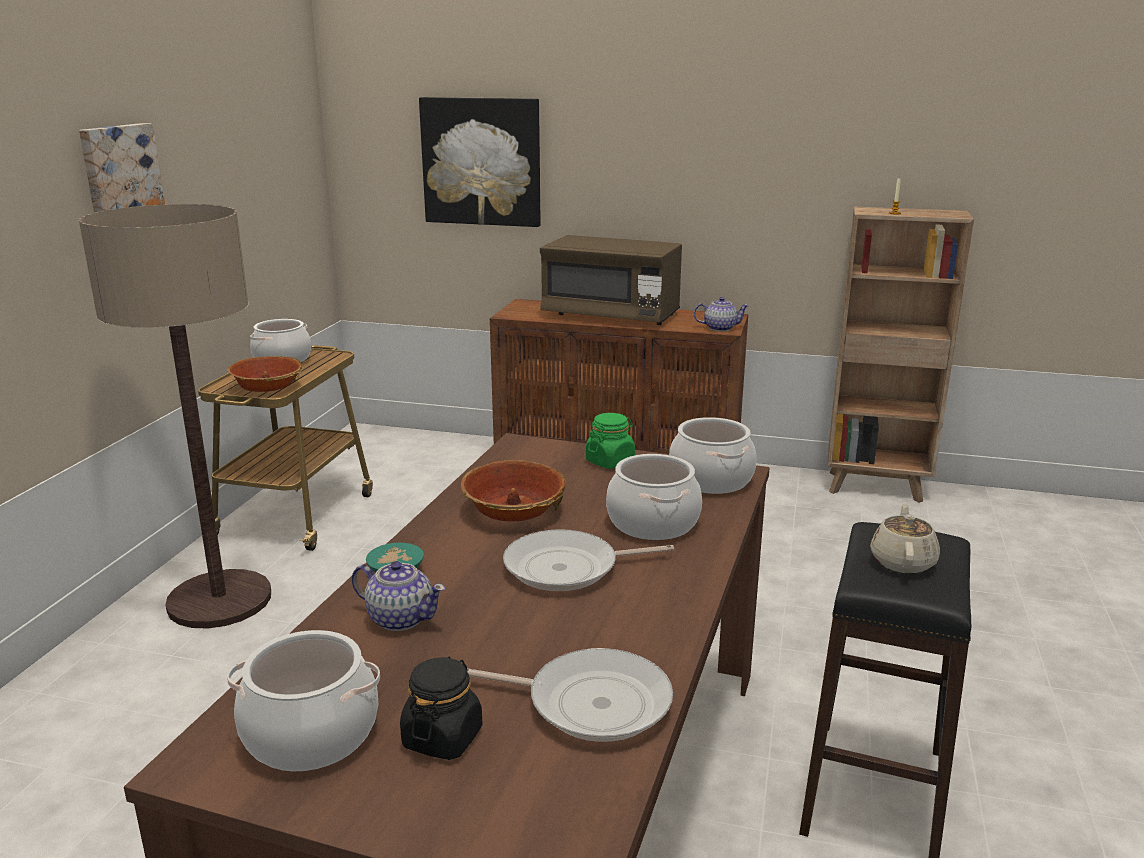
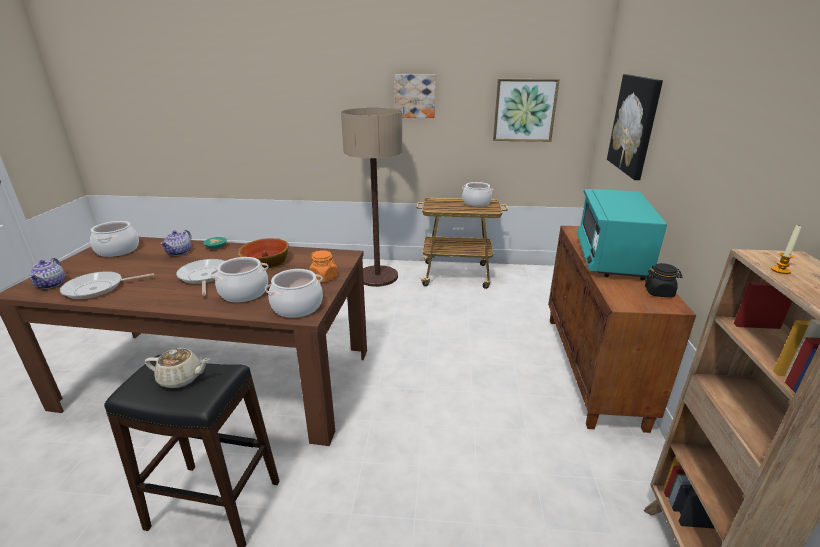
camera: 80 degrees right, 5 degrees up
(262, 174) = (524, 110): none -> picture
(267, 387) = (435, 207): bowl -> none
(442, 737) = (99, 267): black jar -> black jar (659, 292)
(591, 702) = (98, 288): frying pan -> frying pan turned 60 degrees clockwise
(610, 461) = (324, 277): green jar -> orange jar
(611, 316) = (610, 258): brown microwave -> turquoise microwave
(719, 328) = (624, 301): teapot -> teapot (51, 284)

